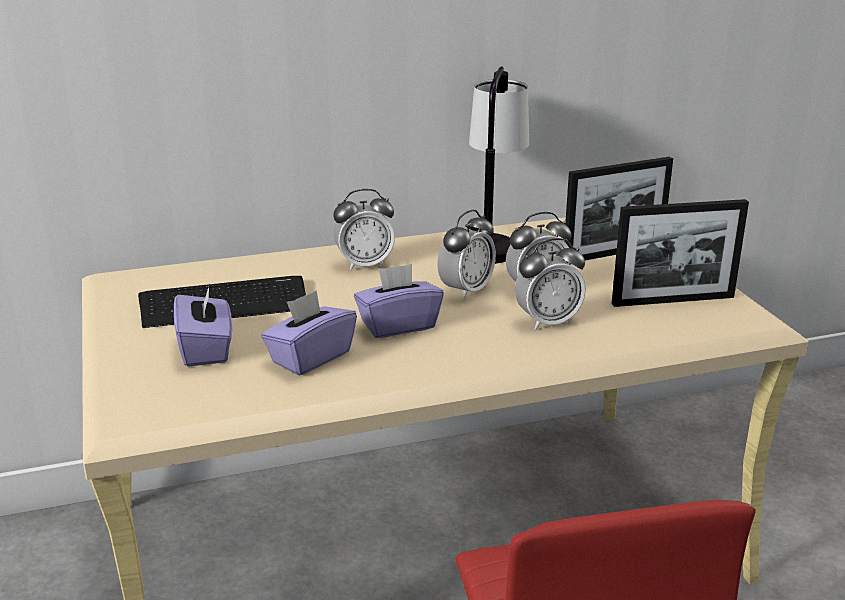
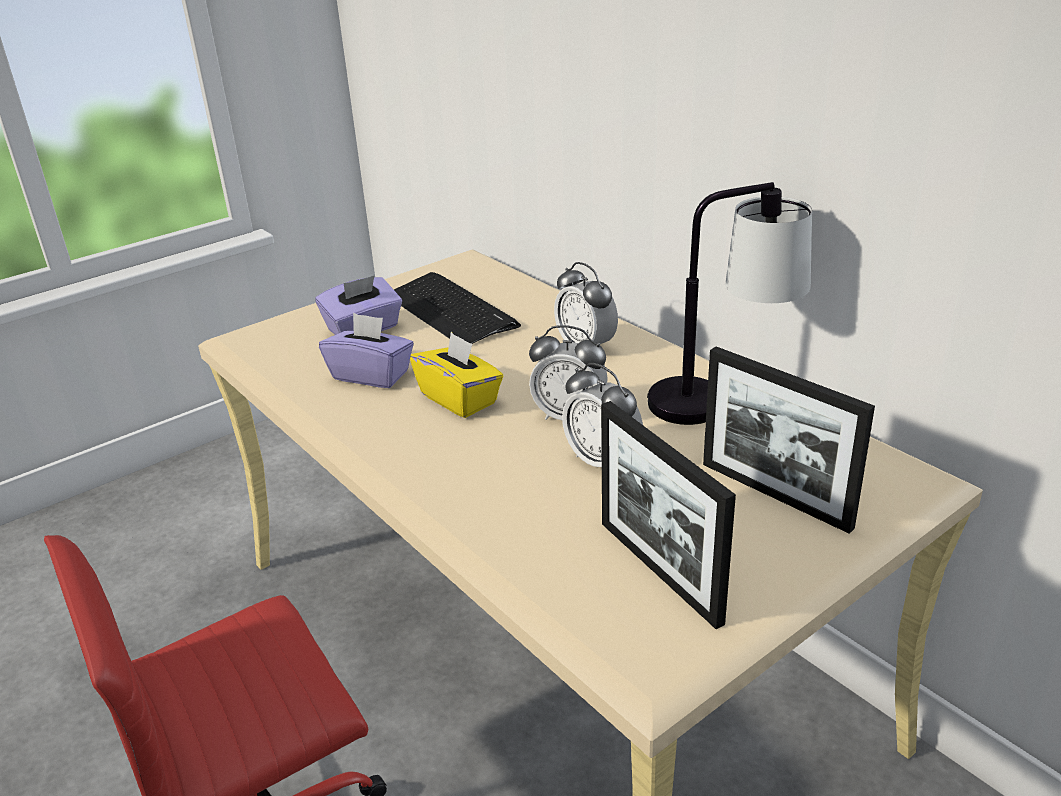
camera: 70 degrees right, 5 degrees up
(398, 325) = (459, 399): purple tissue box -> yellow tissue box
(547, 322) = (525, 484): alarm clock -> none

